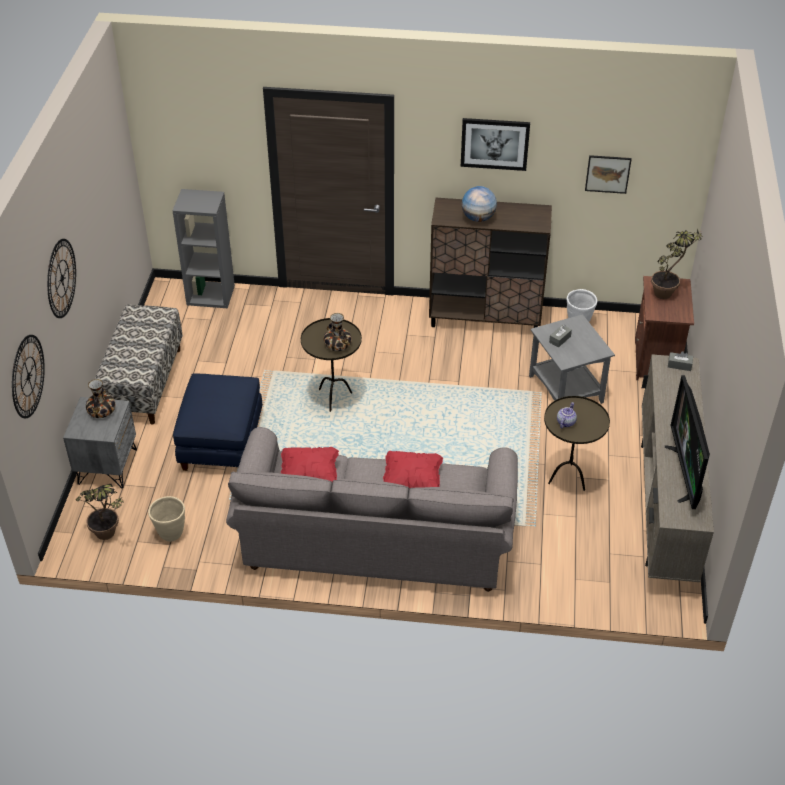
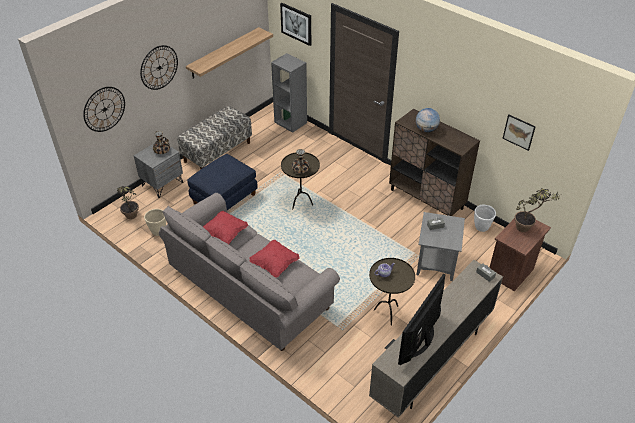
camera: 35 degrees right, 0 degrees up
(108, 222) = (224, 53): none -> shelf
(494, 143) = (452, 84): picture -> picture (296, 23)

